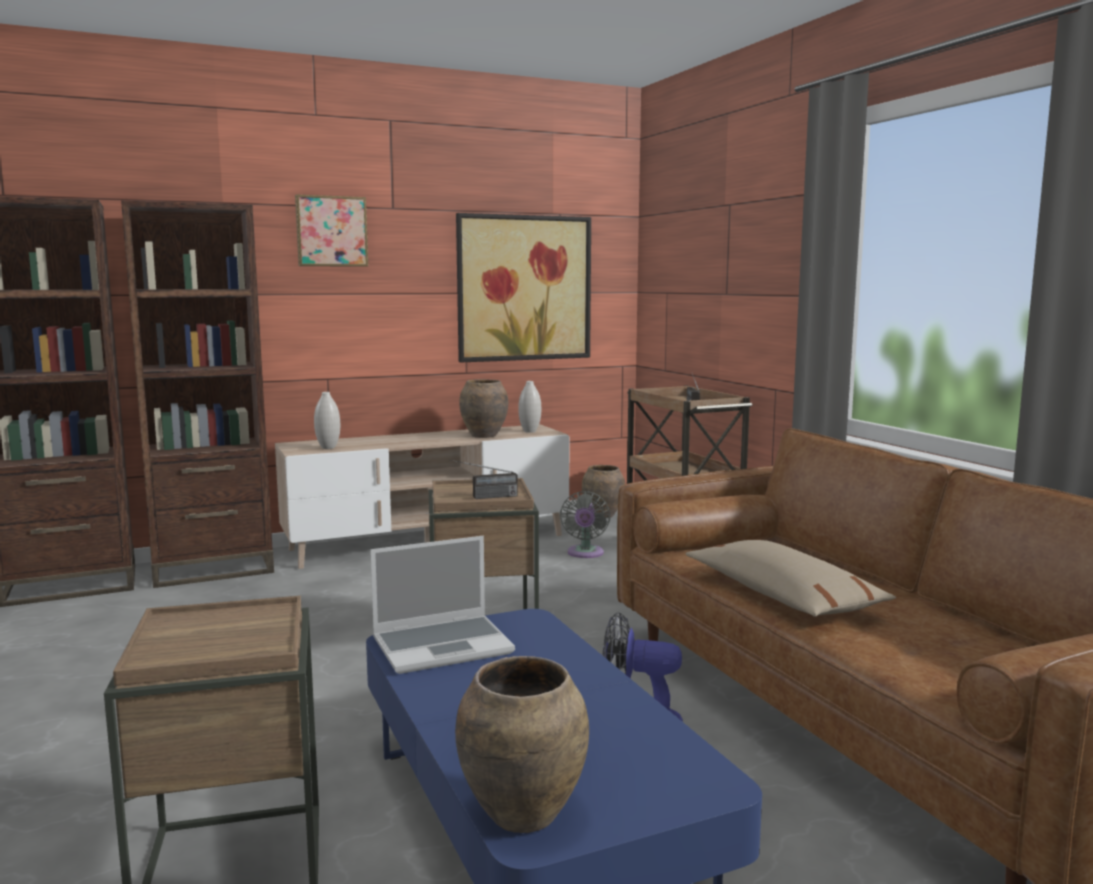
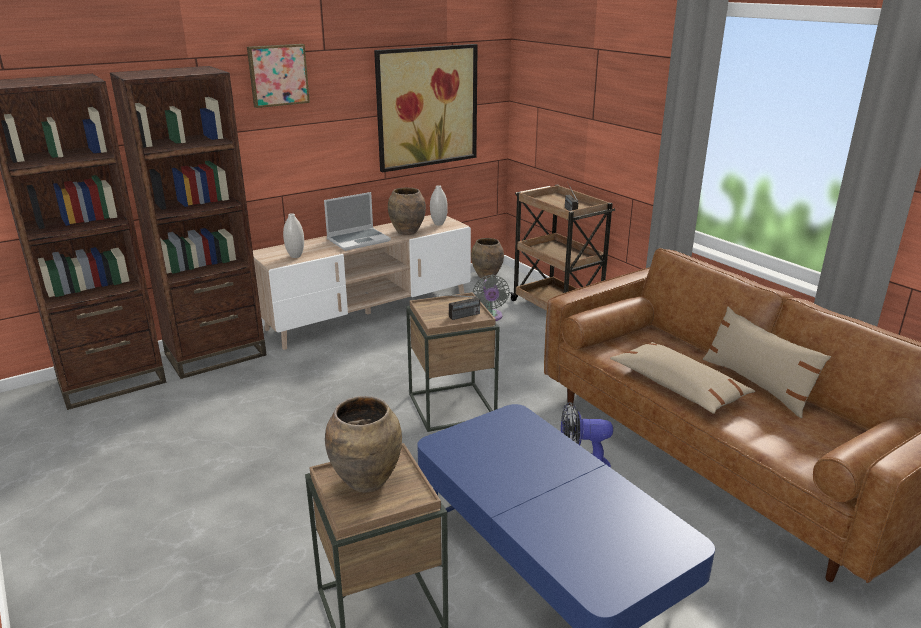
camera: 10 degrees left, 15 degrees up
(443, 645) = (472, 446): laptop -> laptop (359, 240)
(524, 815) = (591, 580): brown vase -> brown vase (367, 482)
(912, 602) = (756, 384): none -> beige pillow

